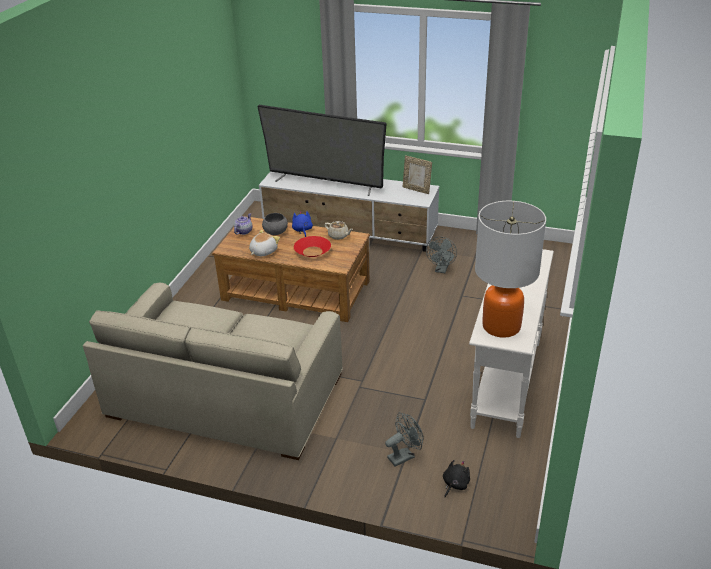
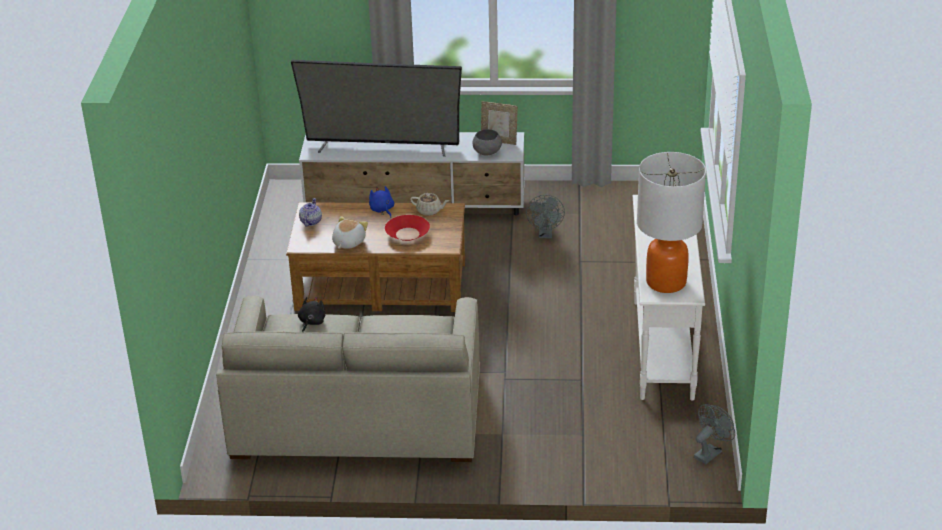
camera: 15 degrees left, 0 degrees up
(275, 232) = (350, 217): grey bowl -> grey bowl (487, 152)
(404, 456) = (582, 438): grey fan -> grey fan (710, 452)
(455, 484) = (643, 455): black plush toy -> black plush toy (311, 322)

